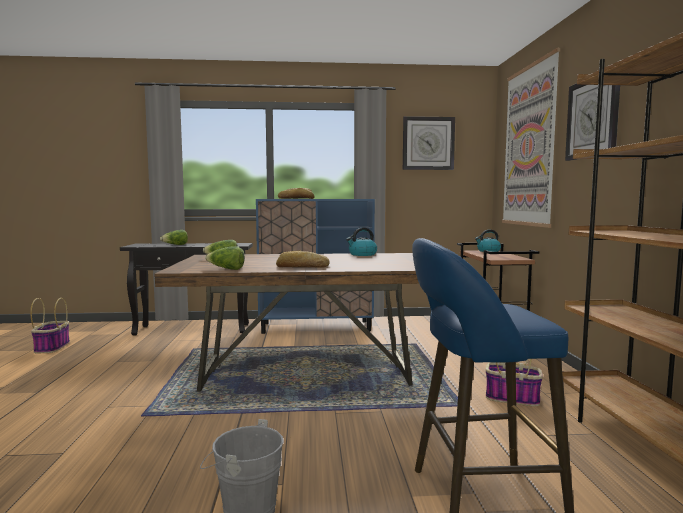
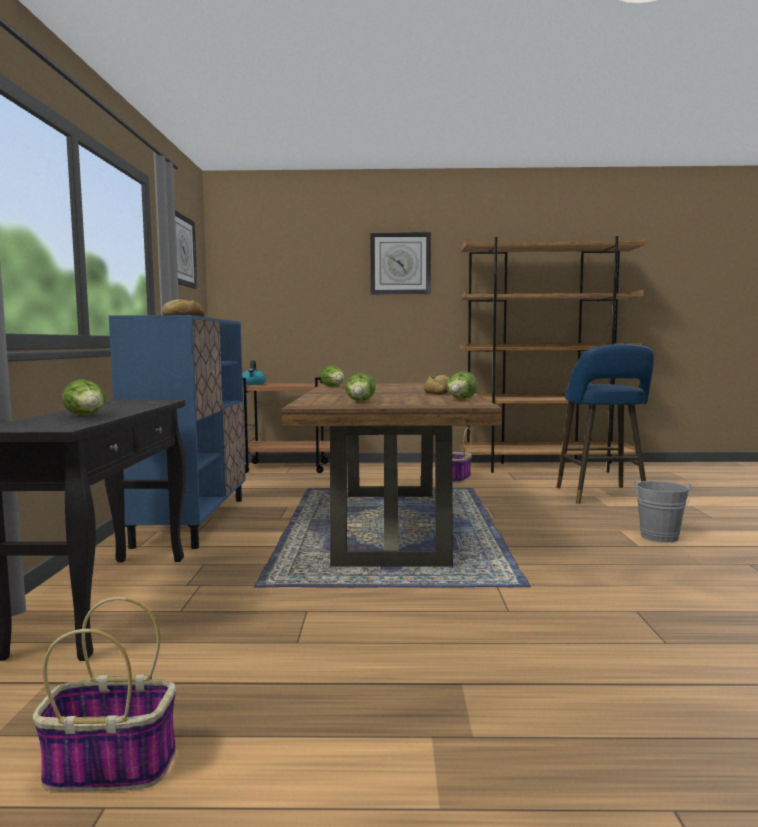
camera: 85 degrees left, 0 degrees up
(362, 254) = (334, 387): kettle -> lettuce
(528, 146) = (296, 274): picture -> none

